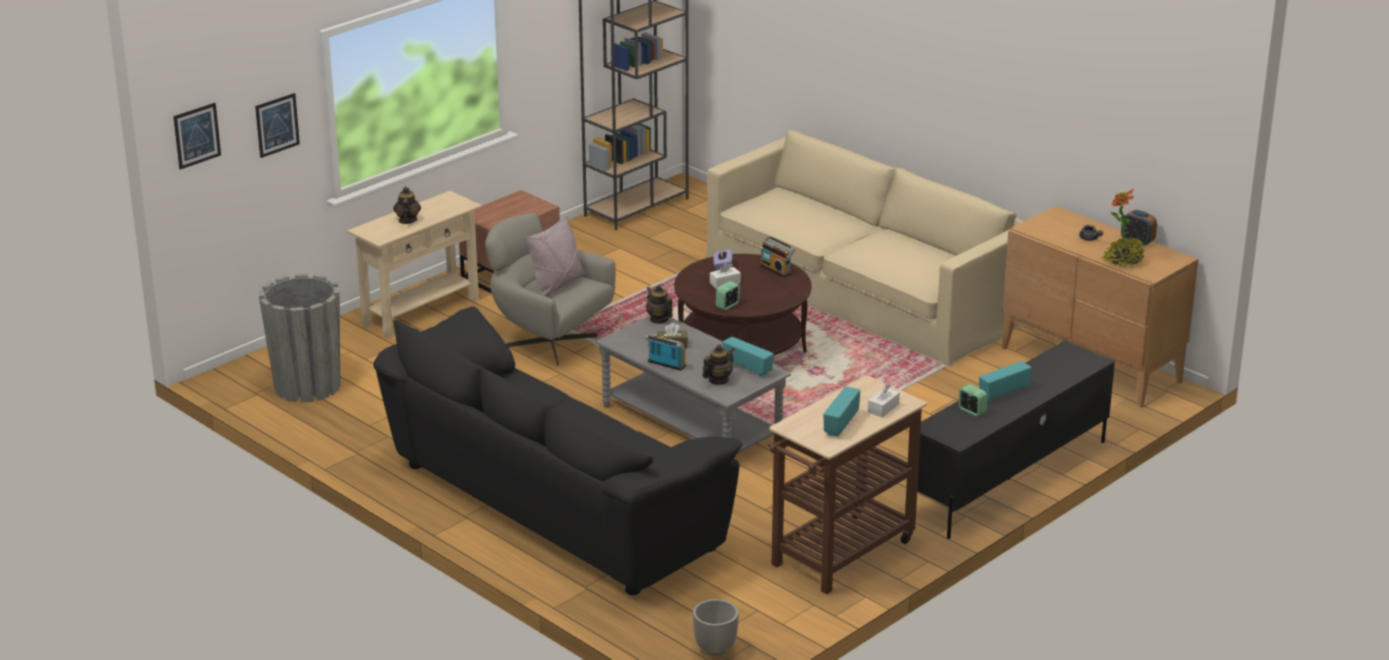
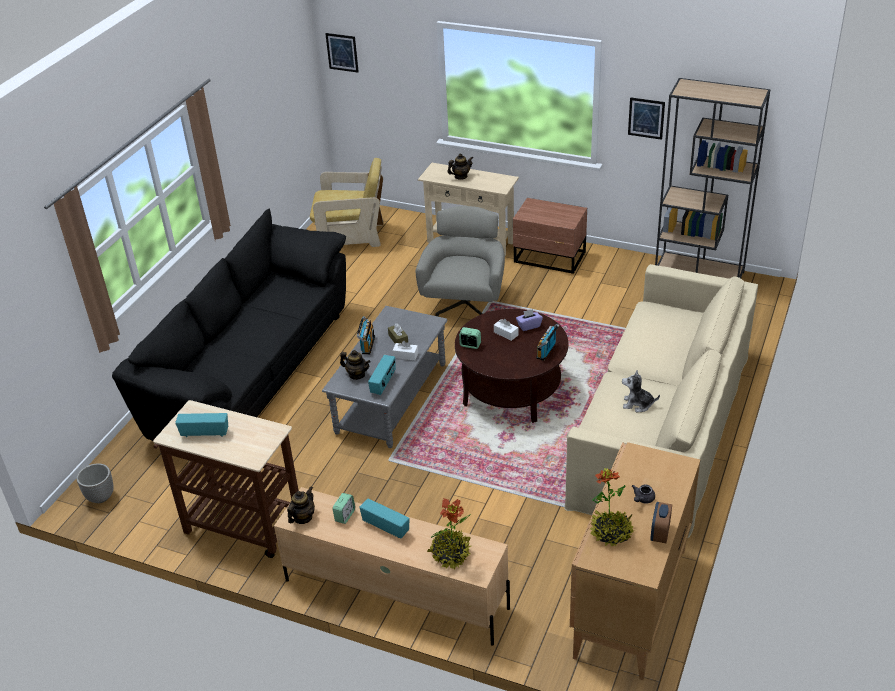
camera: 70 degrees right, 10 degrees up
(277, 125) = (400, 71): picture -> picture (646, 118)
(307, 386) = (351, 236): grey planter -> yellow armchair
(557, 285) = (462, 267): purple pillow -> none
(659, 319) = (433, 322): teapot -> teapot (302, 517)
(883, 408) = (239, 449): white tissue box -> white tissue box (405, 355)
(894, 251) = (637, 404): none -> plush toy
(1006, 479) = (394, 593): black tv stand -> beige tv stand
(1061, 368) = (450, 554): none -> potted plant

